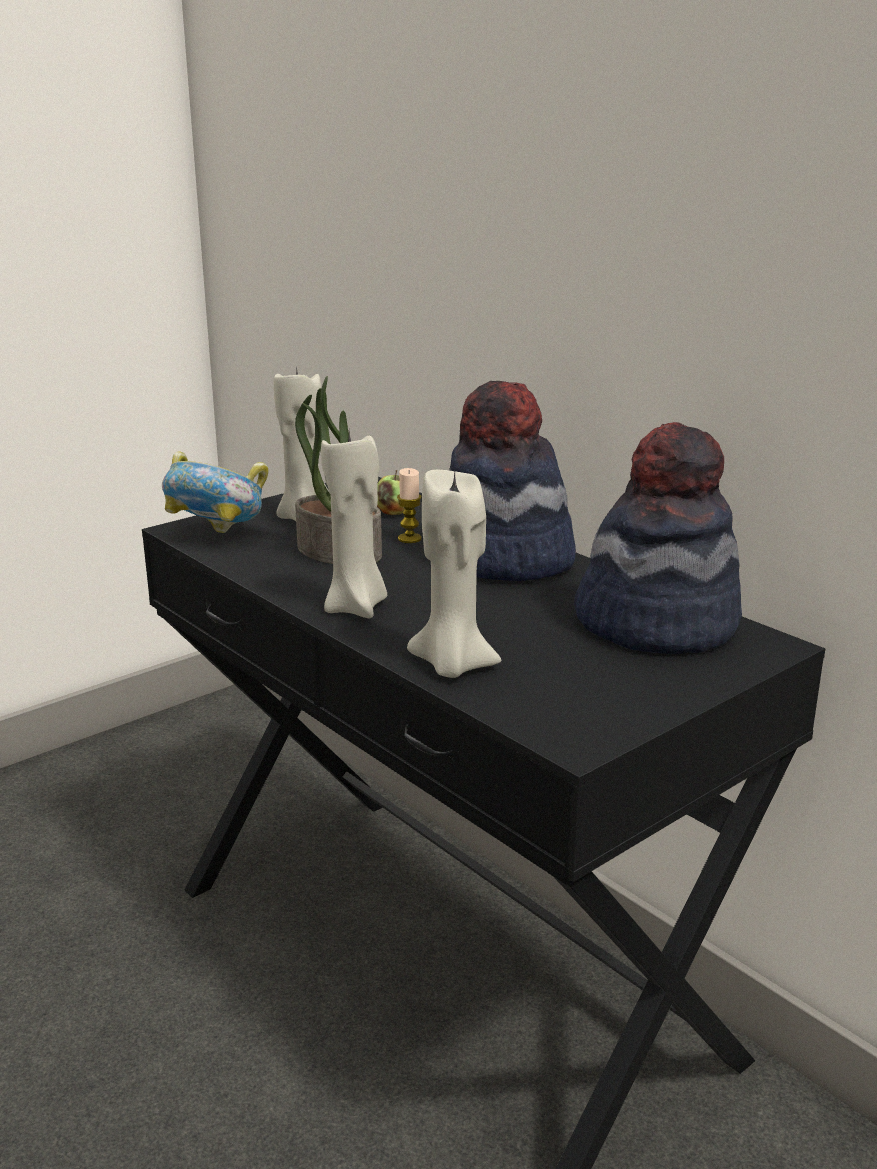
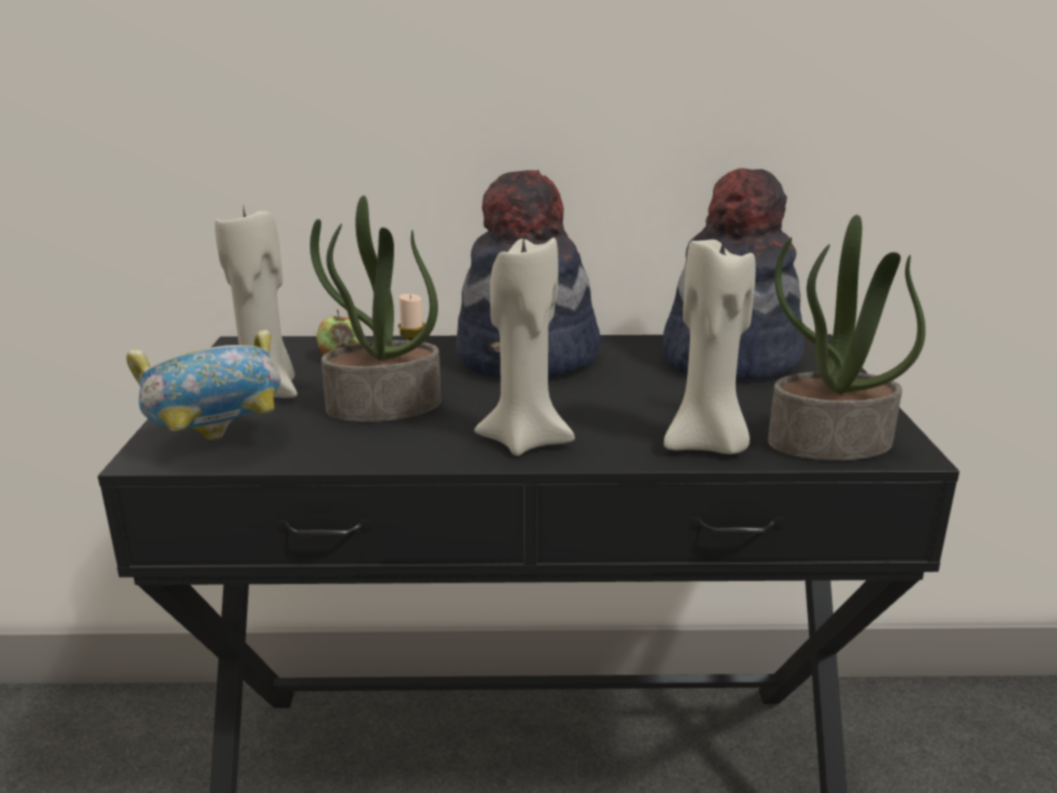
camera: 50 degrees left, 0 degrees up
(536, 709) = (828, 444): none -> potted plant

